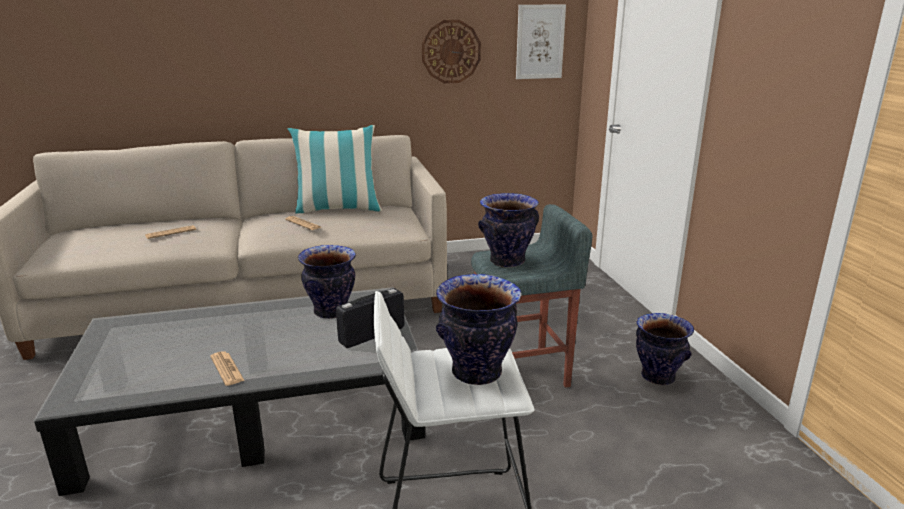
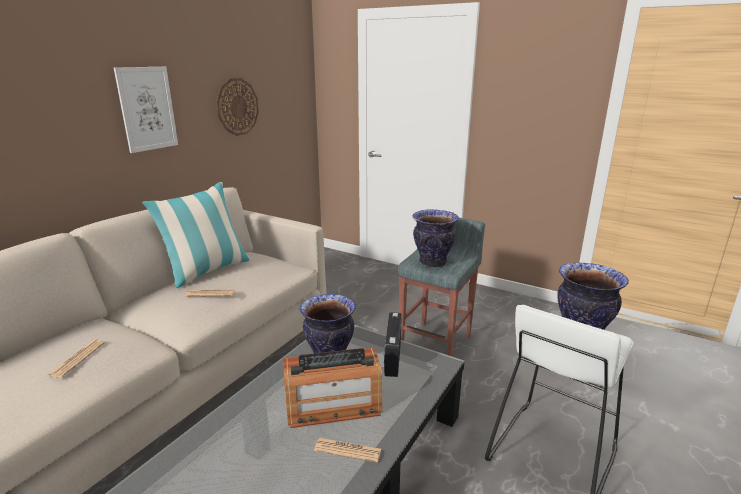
camera: 45 degrees left, 0 degrees up
(271, 341) = (333, 406): none -> radio
(540, 42) = (292, 94): picture -> picture (147, 109)
(658, 377) = (494, 308): vase -> none

